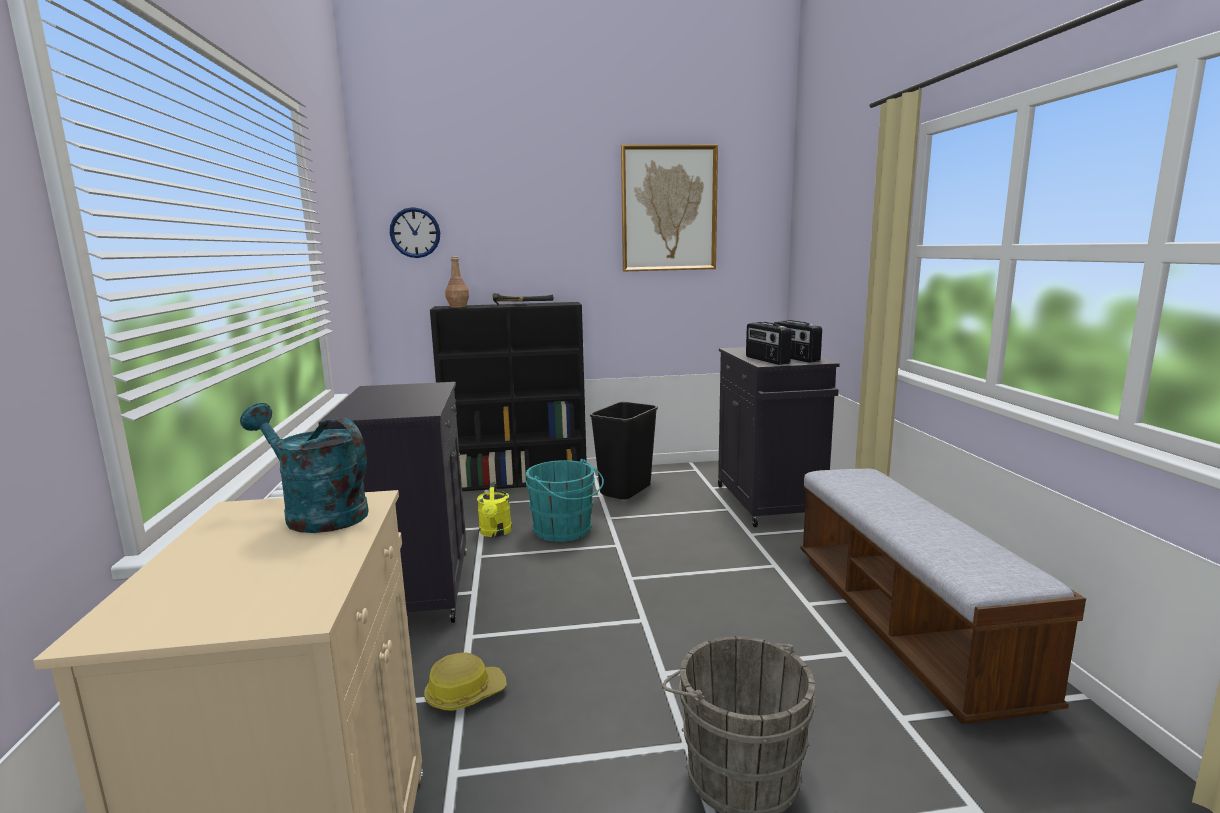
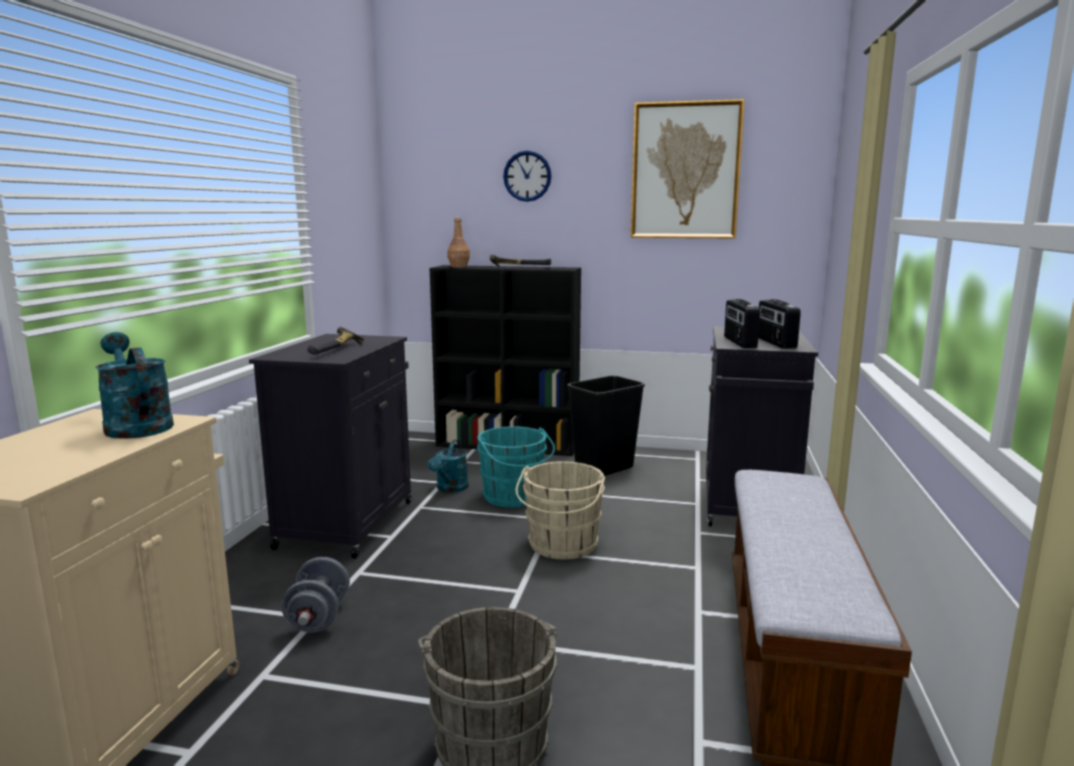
camera: 20 degrees right, 0 degrees up
(406, 402) = (337, 350): none -> hammer
(415, 232) = (429, 193): wall clock -> wall clock (527, 176)
(465, 694) = (318, 617): hard hat -> grey dumbbell
(495, 533) = (450, 489): yellow watering can -> turquoise watering can
(646, 569) = (561, 546): none -> beige bucket

